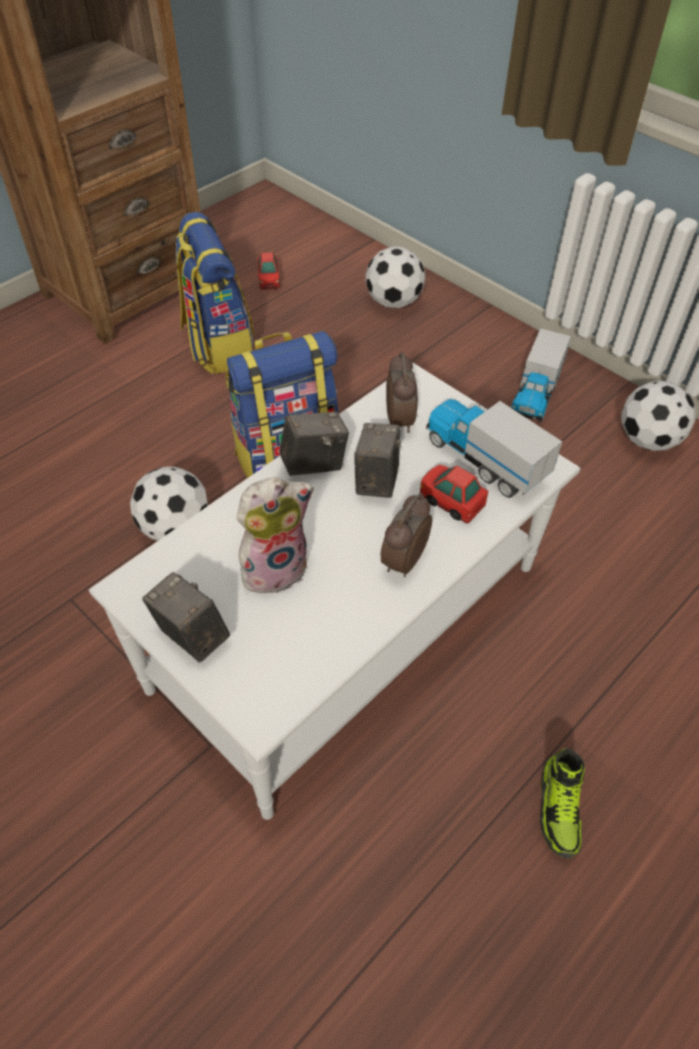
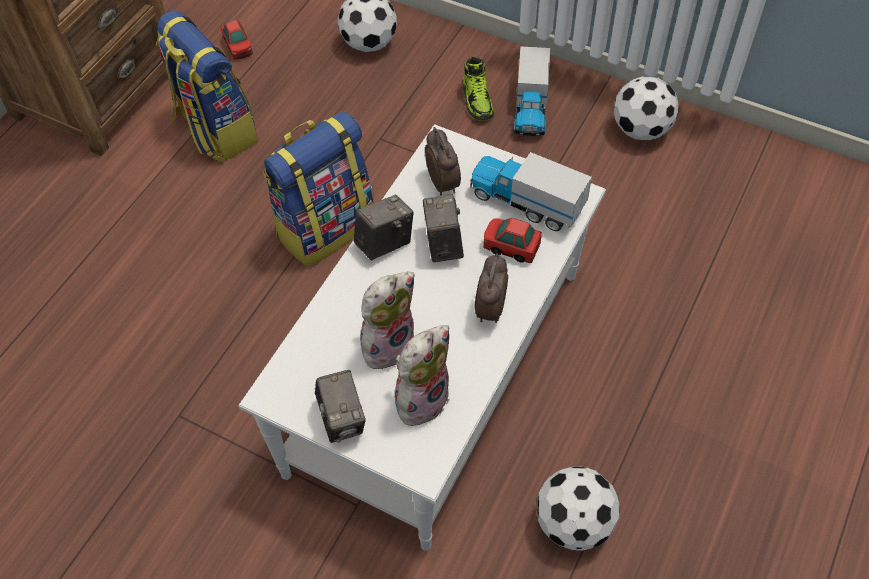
camera: 15 degrees left, 5 degrees up
(175, 527) = (248, 323): football -> football (573, 521)
(191, 635) = (342, 419): camera -> camera turned 135 degrees counterclockwise
(289, 636) = (421, 397): none -> plush toy
(559, 809) = (655, 471): shoe -> shoe (477, 101)

